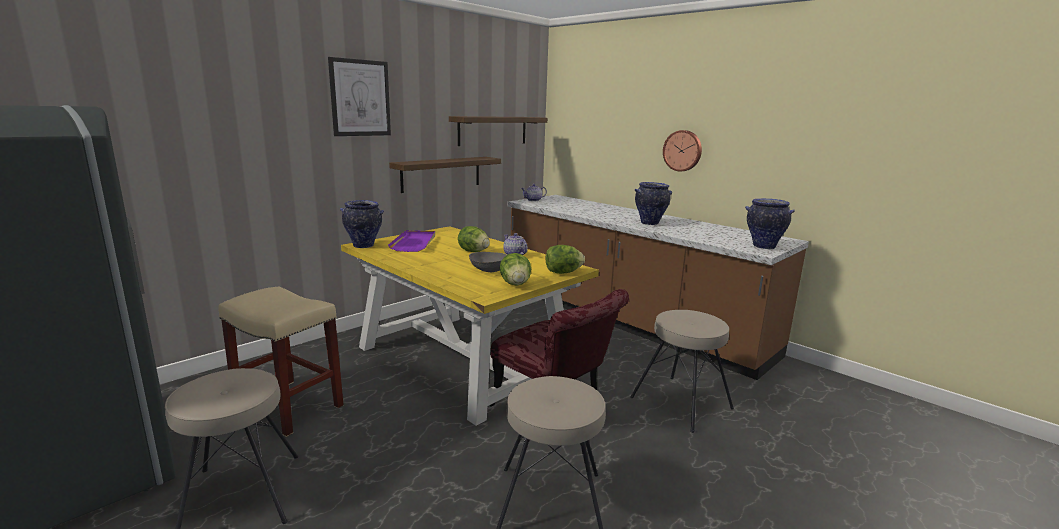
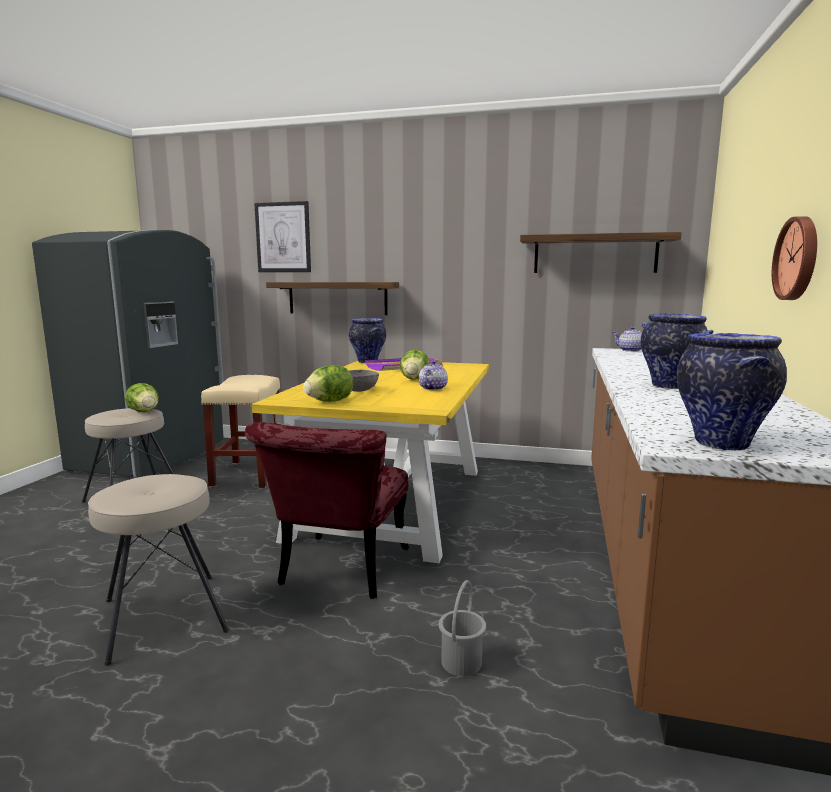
camera: 60 degrees right, 5 degrees down
(360, 98) = (413, 221): picture -> picture (283, 237)
(441, 174) = (508, 305): shelf -> shelf (337, 298)
(563, 272) = (402, 407): lettuce -> lettuce (144, 412)
(681, 402) = (462, 662): beige stool -> grey bucket

